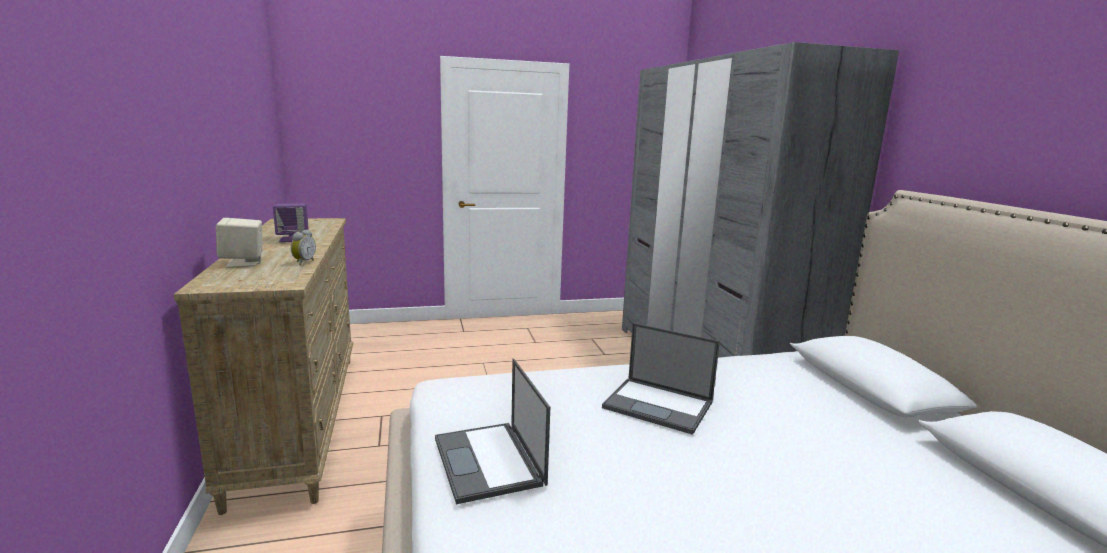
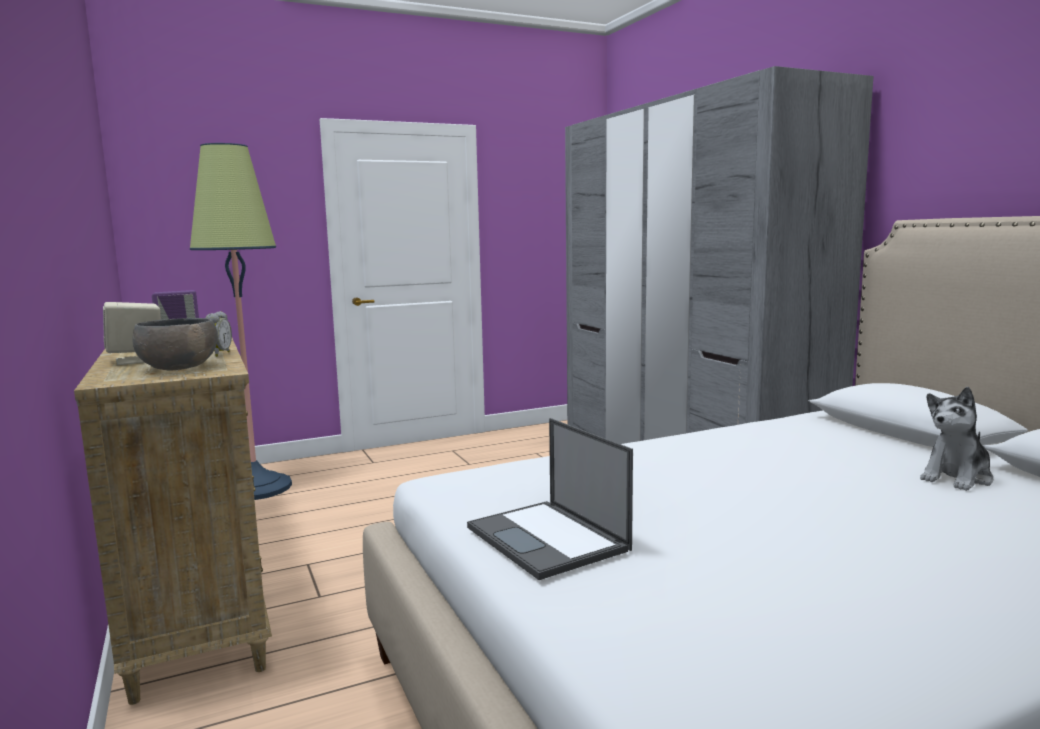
camera: 10 degrees left, 5 degrees down
(263, 276) = (178, 368): none -> grey bowl
(370, 343) = (255, 488): none -> floor lamp
(659, 405) = (704, 469): laptop -> none
(883, 448) = (957, 478): none -> plush toy

